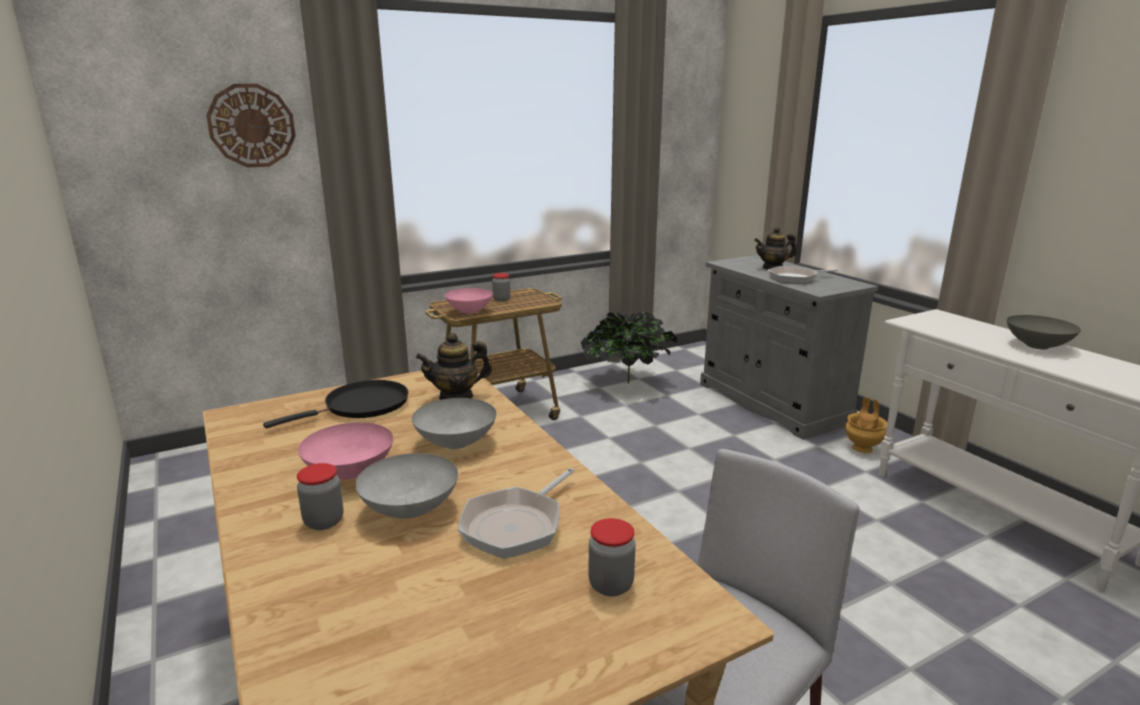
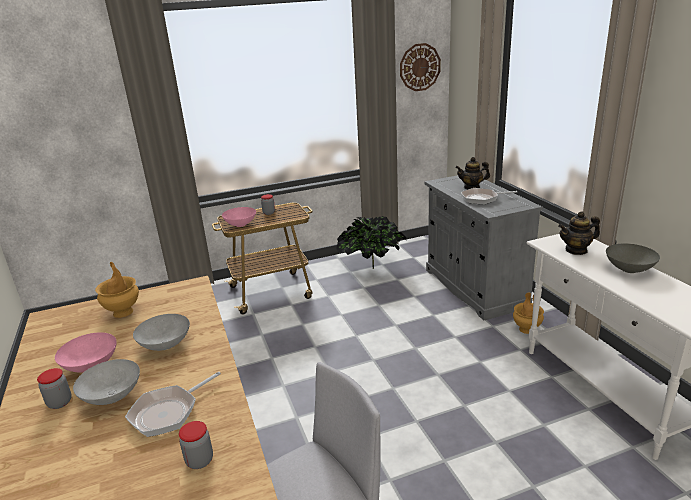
camera: 10 degrees right, 5 degrees up
(252, 126) = (86, 101): wall clock -> wall clock (420, 67)
(362, 406) = (123, 312): black frying pan -> brown vase
(456, 397) = (185, 306): teapot -> teapot (576, 250)

